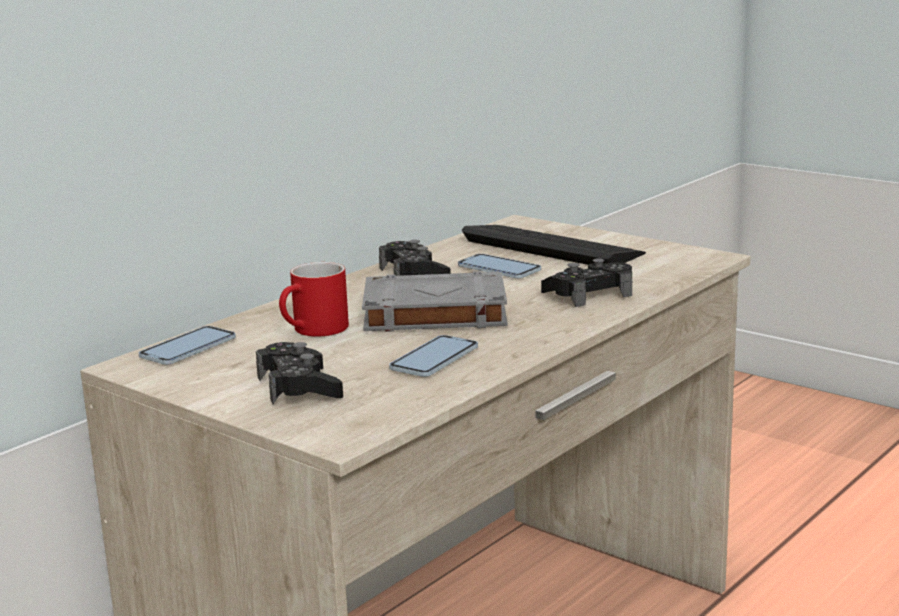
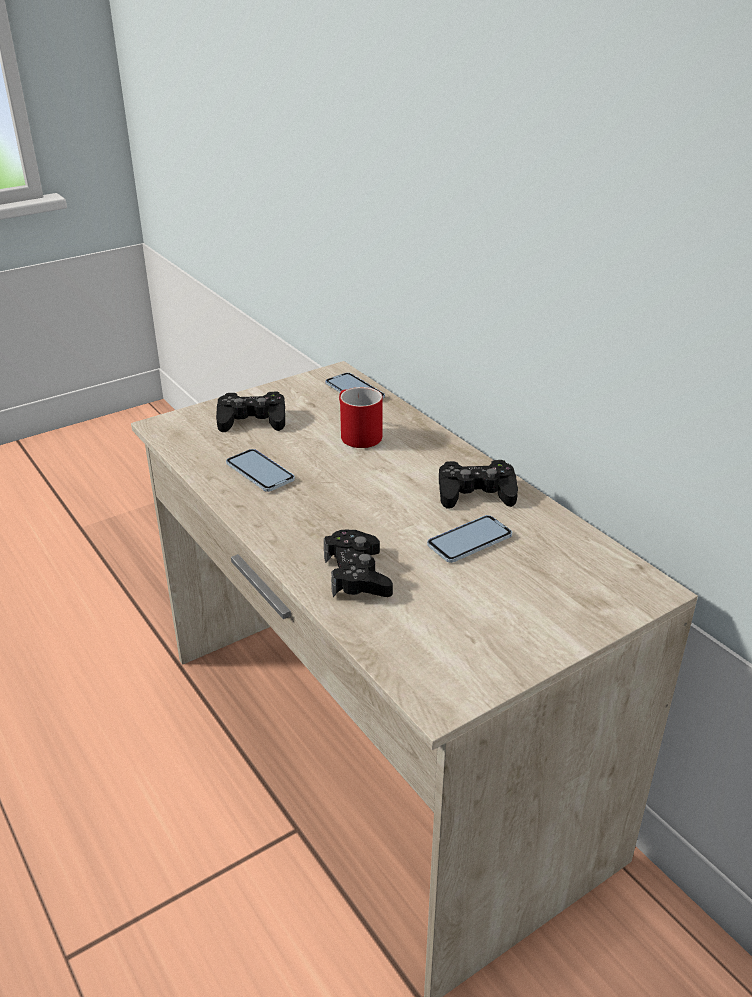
camera: 105 degrees right, 15 degrees up
(433, 313) = (361, 486): grey book -> none
(552, 247) = (532, 590): keyboard -> none

